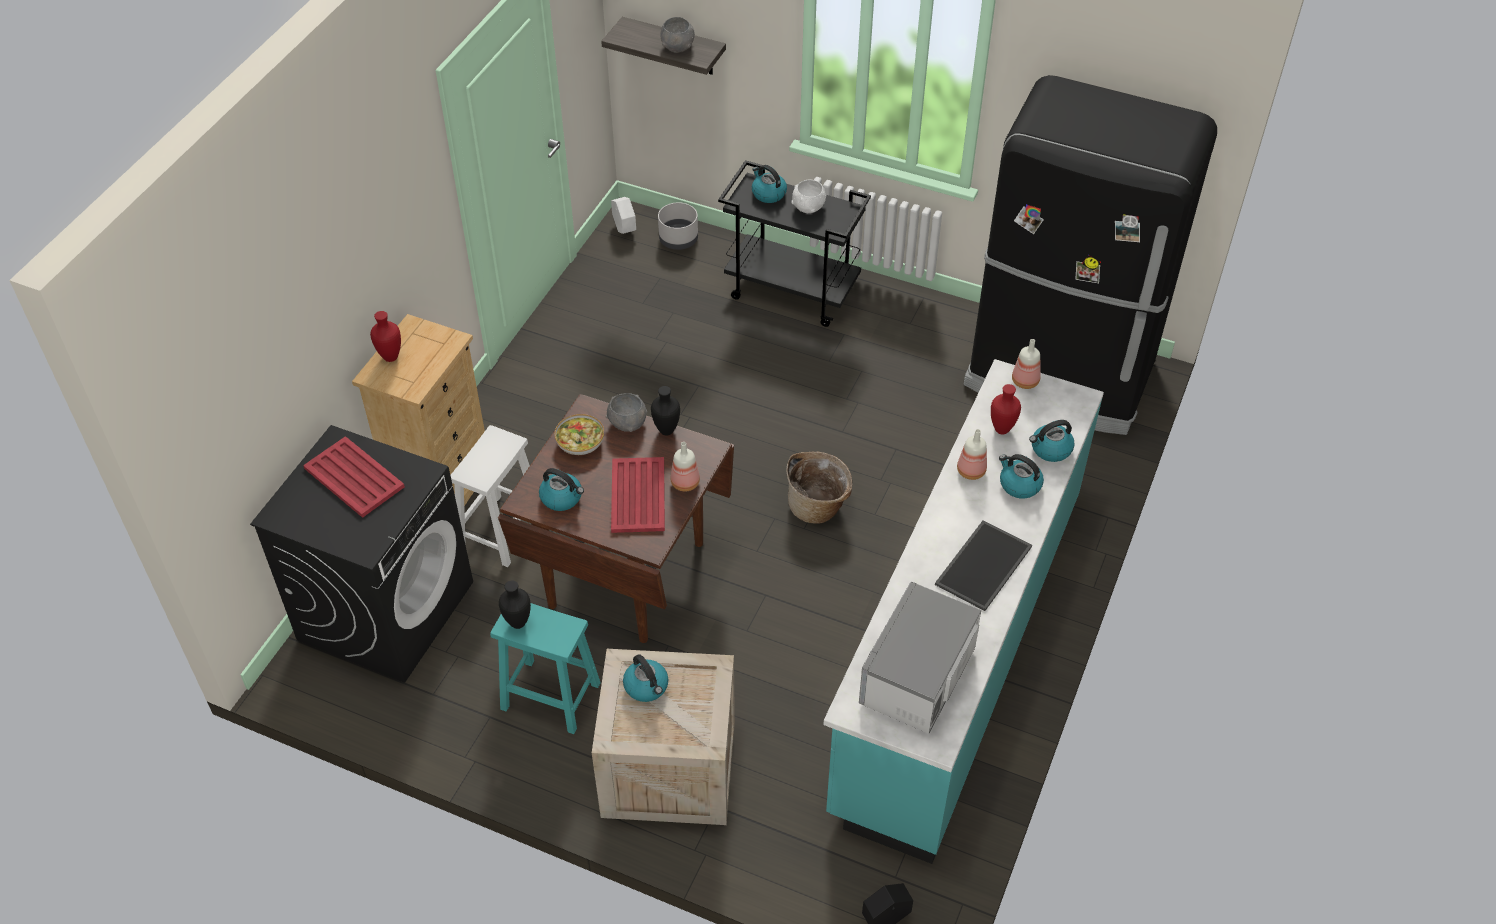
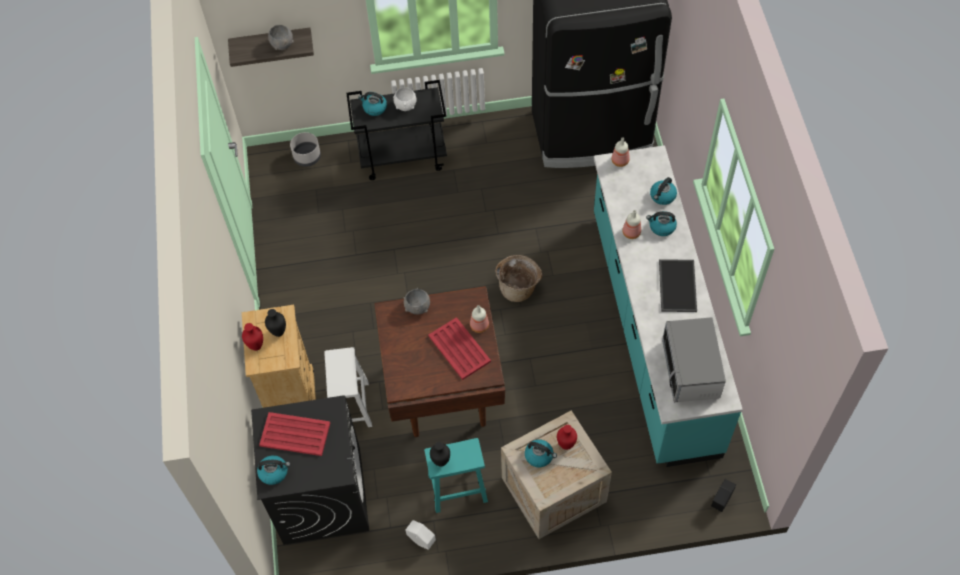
camera: 30 degrees left, 10 degrees up
(562, 498) = (418, 375): kettle -> kettle (274, 472)
(580, 442) = (400, 334): bowl -> none
(624, 230) = (268, 167): white planter -> white planter (421, 540)
(667, 430) = (444, 298): black vase -> black vase (279, 332)
(1002, 429) = (629, 197): red vase -> red vase (565, 444)

